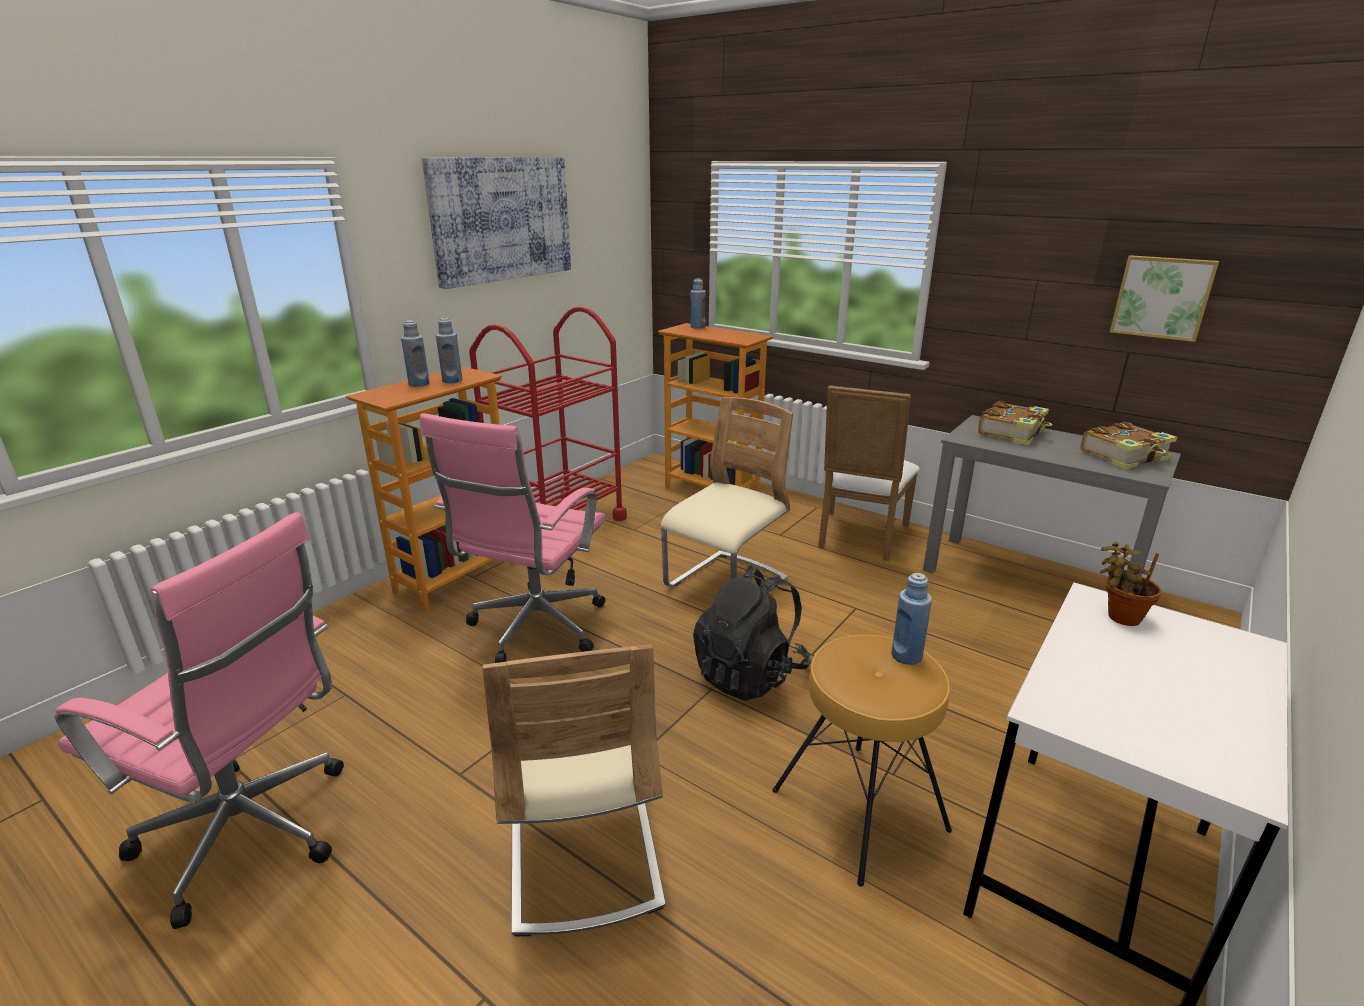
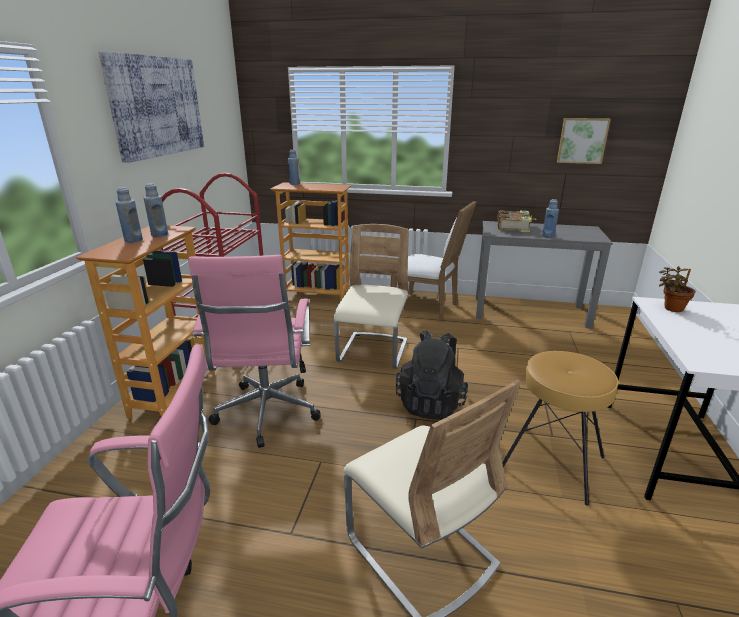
camera: 25 degrees left, 0 degrees up
(859, 538) = (427, 307): white chair -> white chair turned 60 degrees counterclockwise
(906, 656) = (576, 358): blue bottle -> blue bottle (548, 236)
(1125, 456) = (577, 231): book -> none

